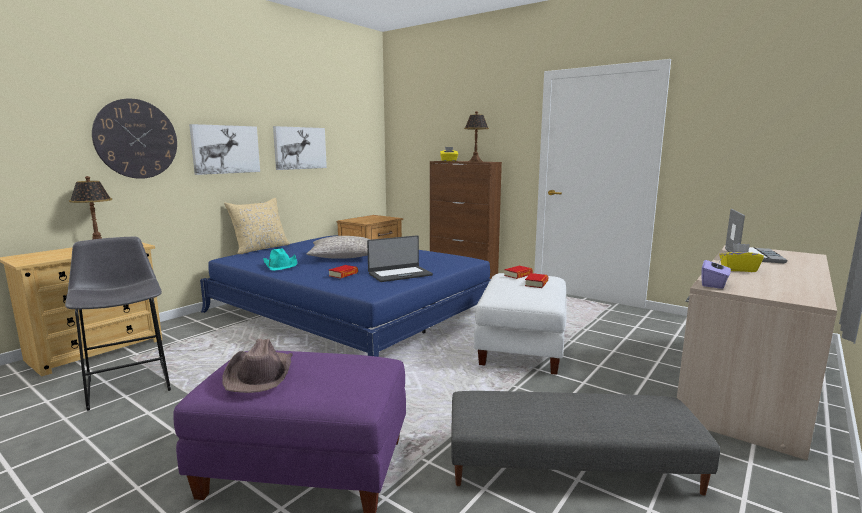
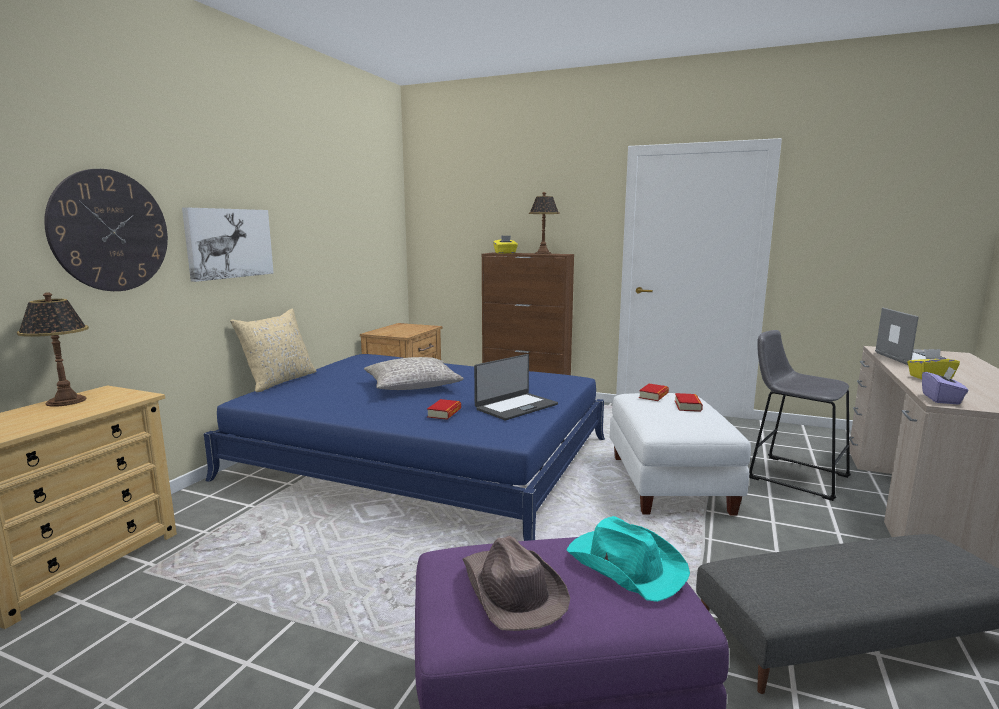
camera: 15 degrees left, 0 degrees up
(129, 382) = (173, 614): grey stool -> grey stool (792, 475)
(281, 265) = (340, 405): turquoise hat -> turquoise hat (624, 564)
(299, 148) = (316, 238): picture -> none

